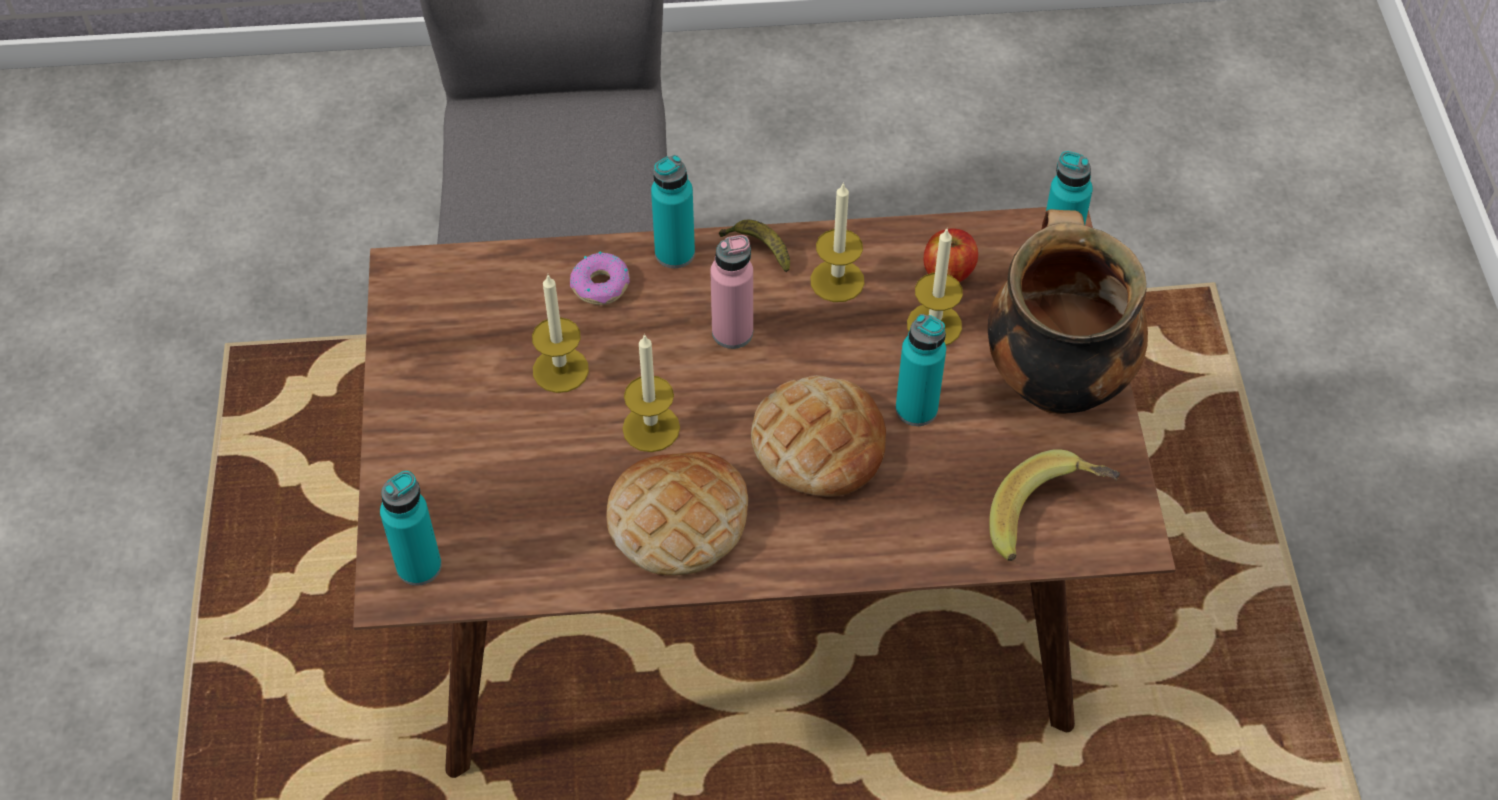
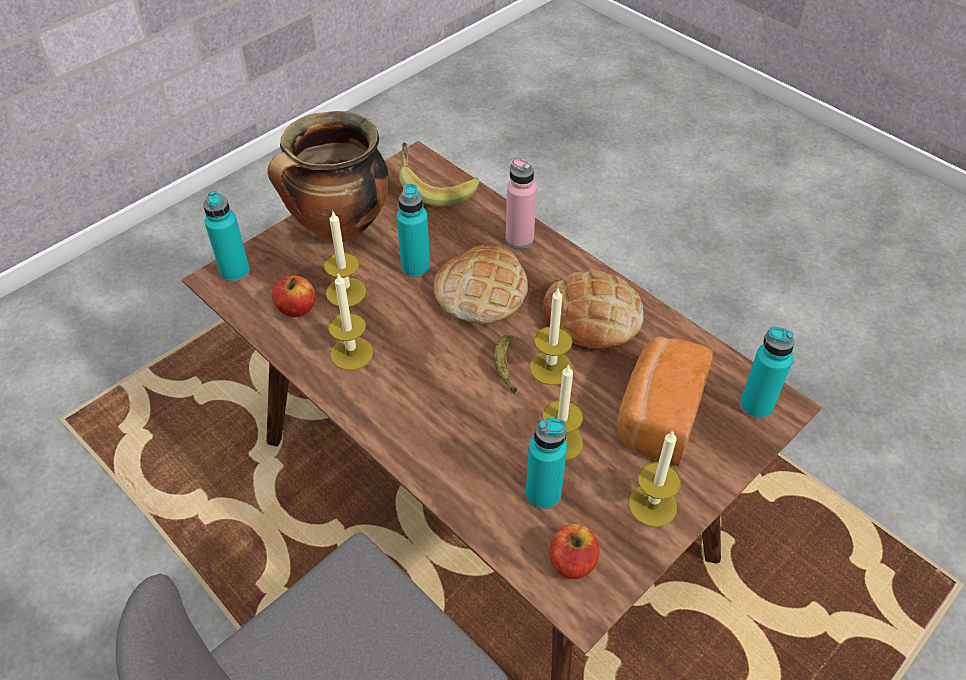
camera: 130 degrees left, 5 degrees down
(424, 388) = (652, 505): none -> candle
(443, 293) = (572, 562): none -> apple
(502, 471) = (657, 415): none -> bread
(601, 285) = (472, 472): donut -> none
(675, 253) = (406, 451): turquoise bottle -> turquoise bottle (543, 494)
(732, 332) = (442, 377): pink bottle -> pink bottle (519, 239)
(758, 249) = (361, 408): banana -> banana (505, 367)

